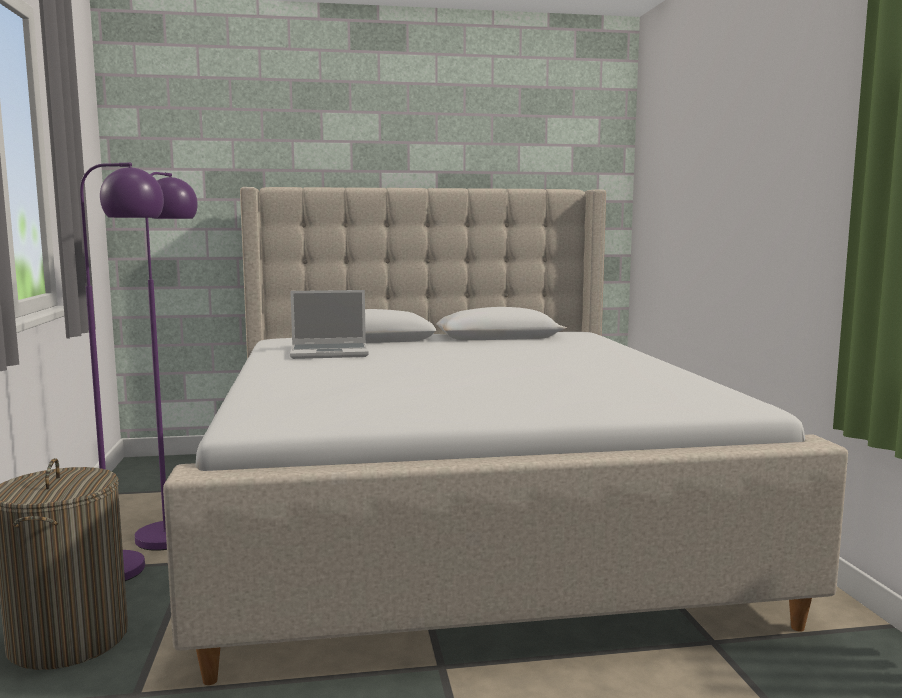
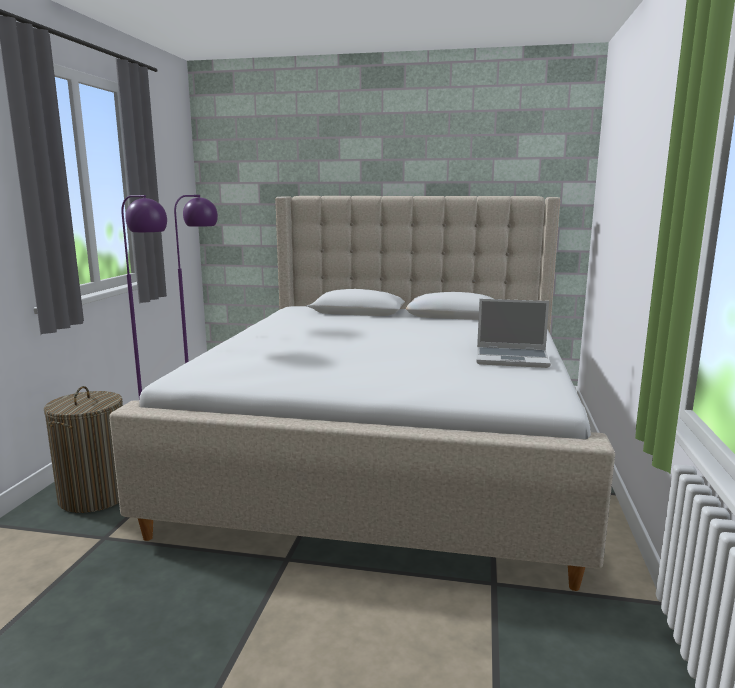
camera: 20 degrees right, 5 degrees up
(330, 353) = (311, 322): laptop -> laptop (512, 359)

